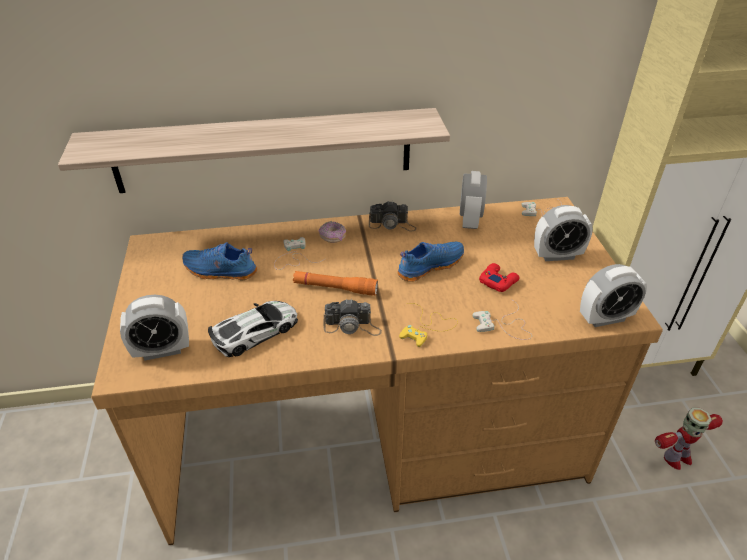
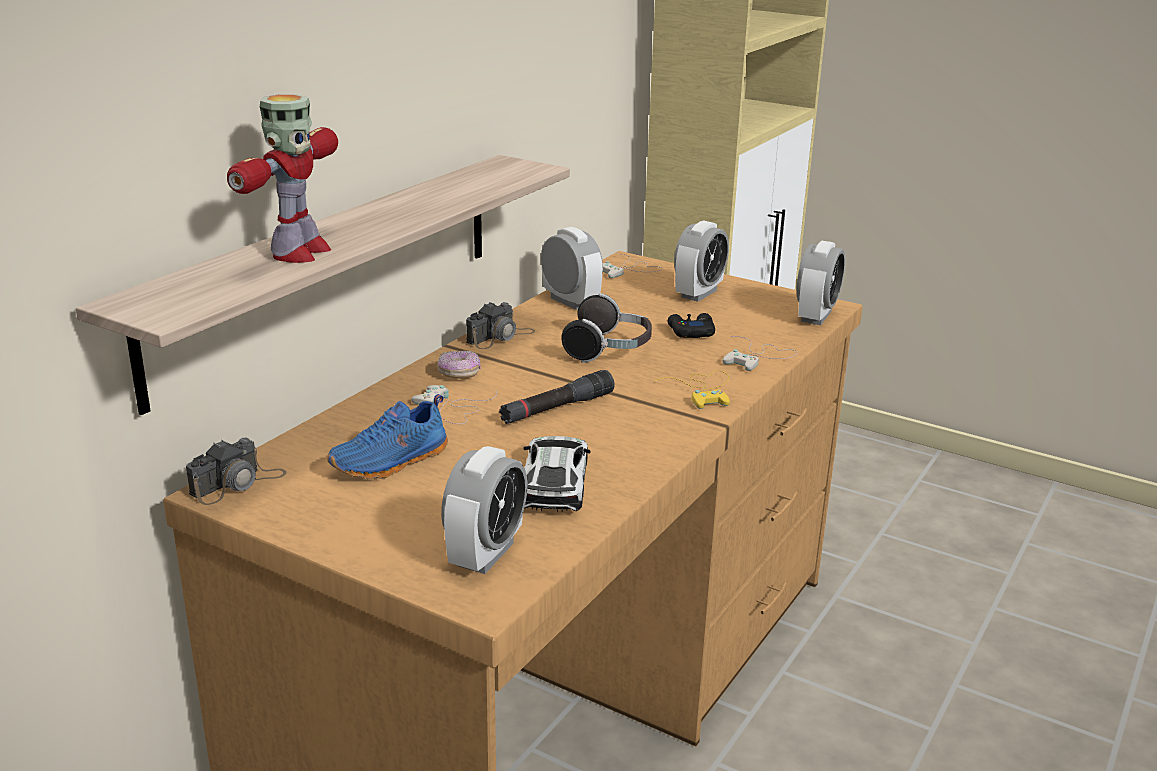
camera: 50 degrees left, 15 degrees down
(335, 288) = (557, 408): orange flashlight -> black flashlight
(352, 326) = (639, 425): camera -> camera (238, 483)
(429, 266) = (609, 349): blue shoe -> headphones
(498, 281) = (690, 332): red game controller -> black game controller
(676, 458) = (846, 519): toy robot -> toy robot (299, 253)

